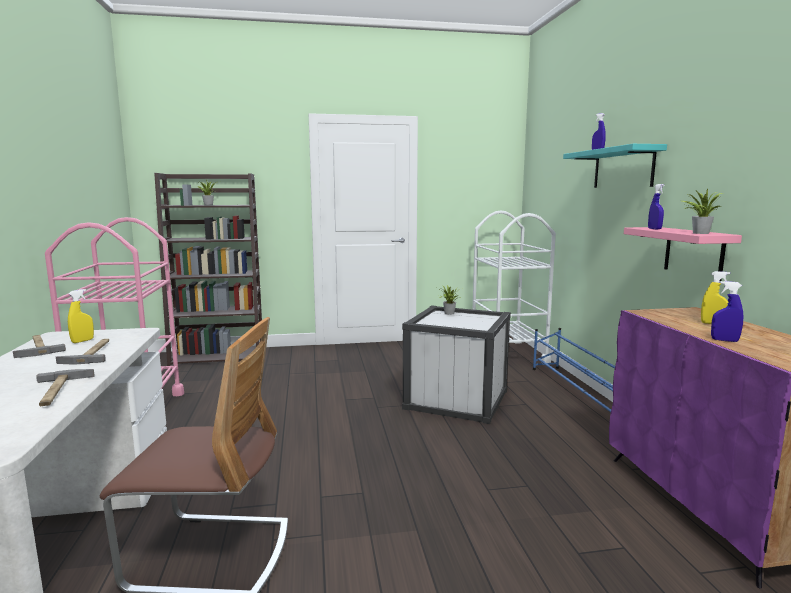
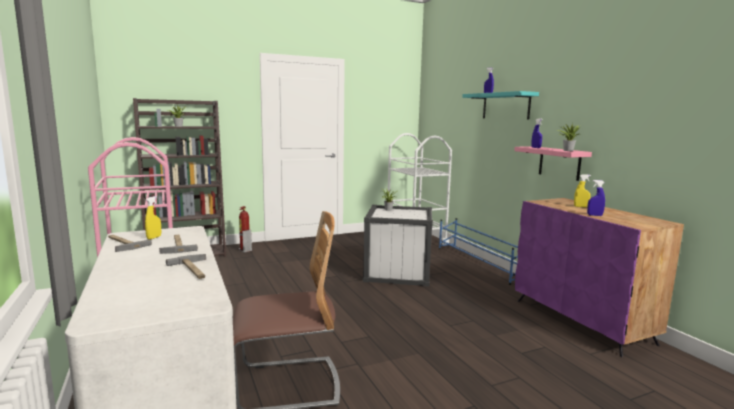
camera: 15 degrees left, 0 degrees up
(285, 356) = (245, 250): none -> fire extinguisher

